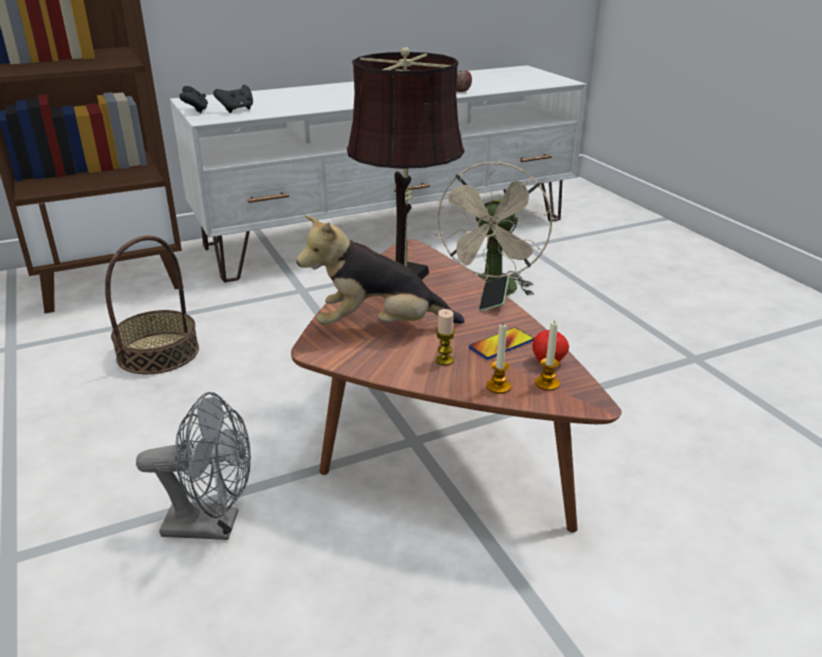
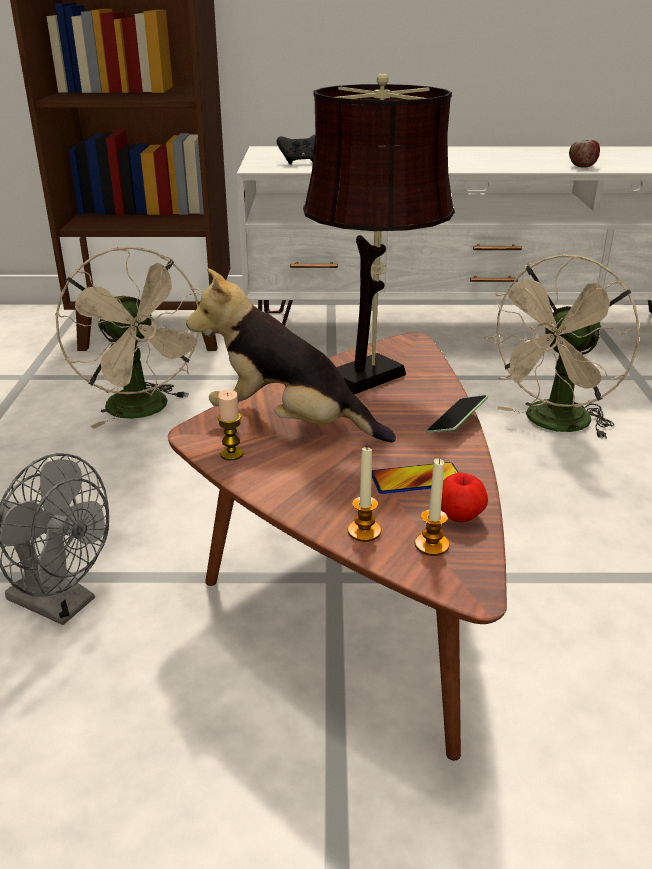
camera: 25 degrees right, 0 degrees up
(158, 353) = (145, 411): basket -> beige fan
(195, 111) = (258, 159): black game controller -> none
(444, 360) = (328, 481): candle -> candle (231, 454)

